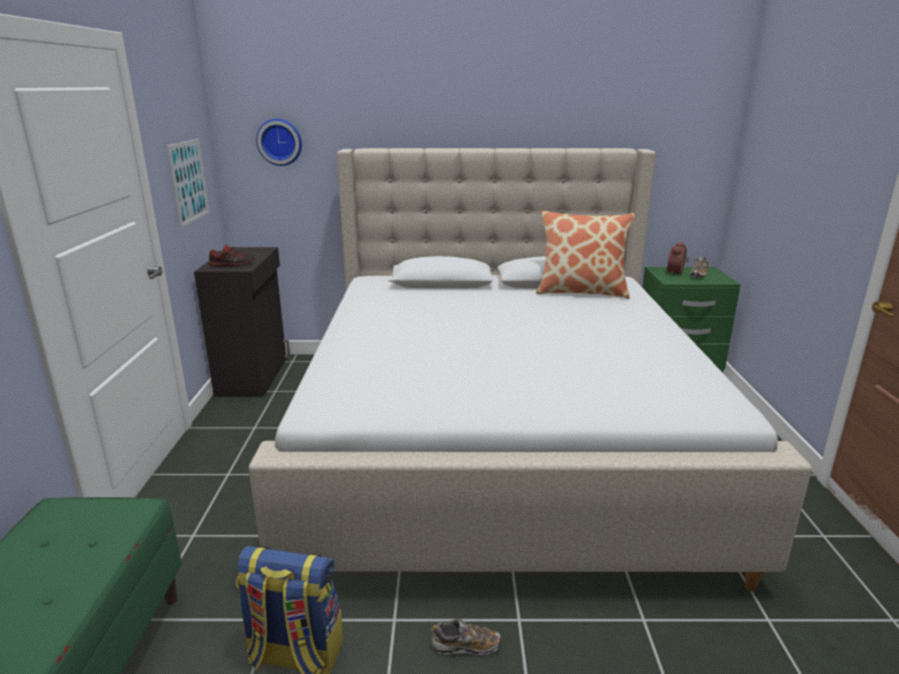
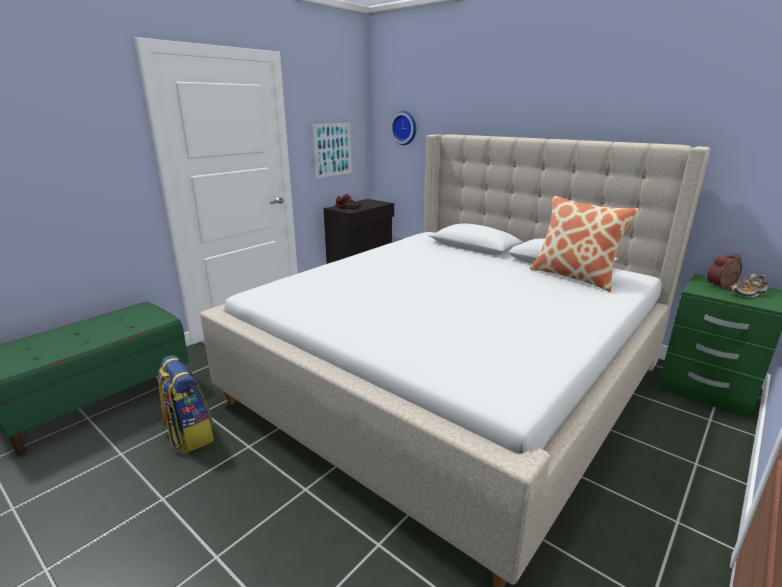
camera: 40 degrees right, 0 degrees up
(465, 646) = (259, 483): shoe -> none

